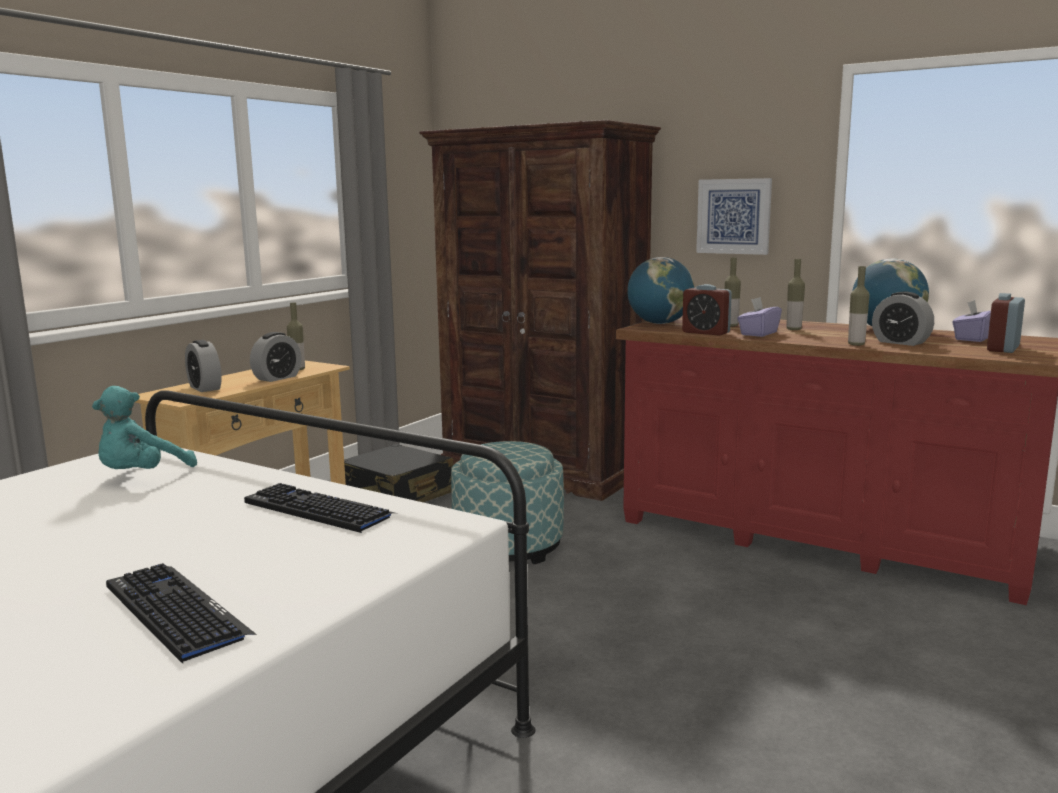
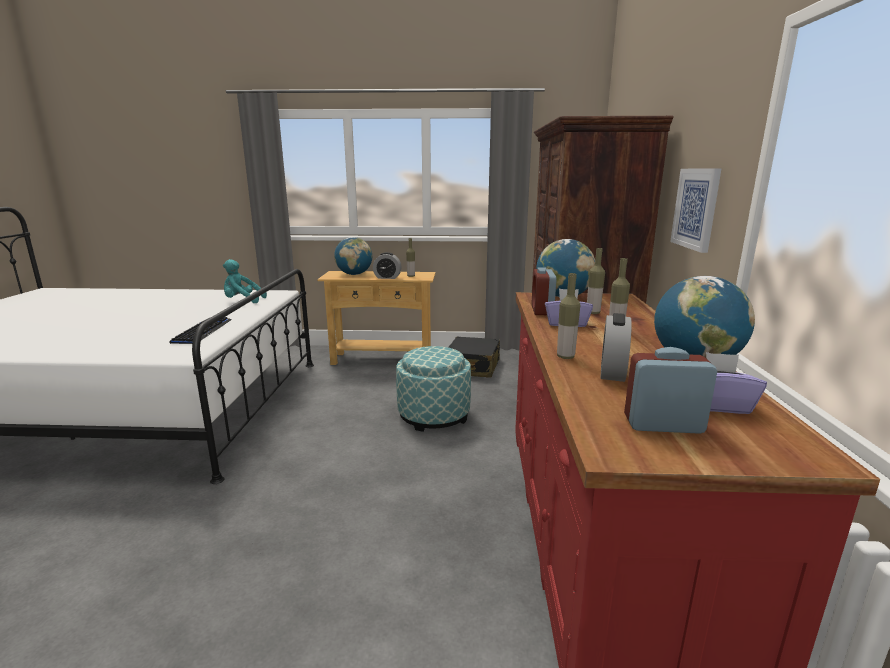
camera: 60 degrees right, 5 degrees up
(175, 612) = (81, 340): keyboard -> none
(205, 388) = (354, 274): alarm clock -> globe

